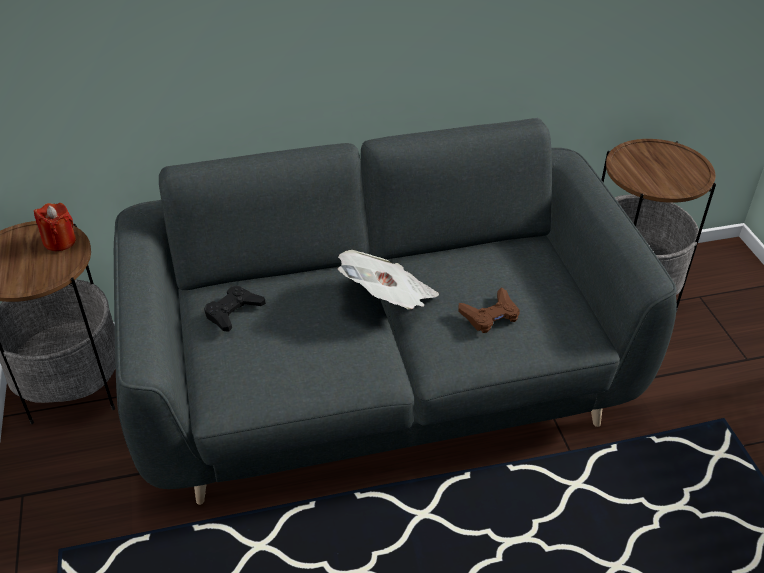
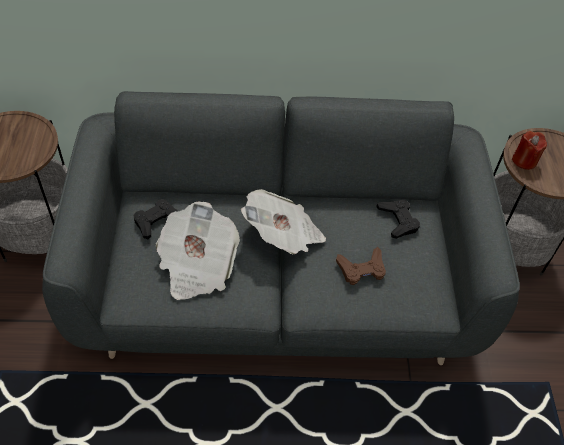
camera: 10 degrees right, 10 degrees up
(60, 241) = (35, 134): red candle -> red candle (524, 160)
(296, 349) = (197, 266): none -> newspaper
(513, 260) = (398, 221): none -> black game controller

